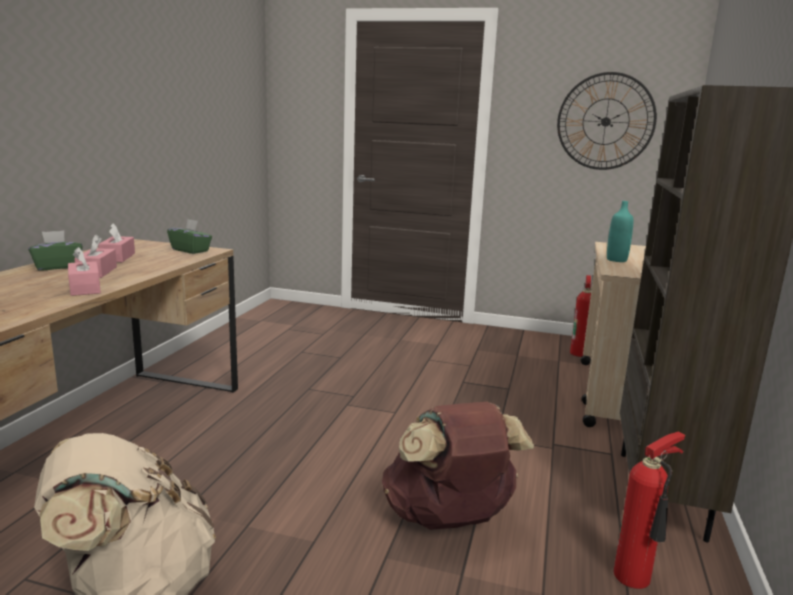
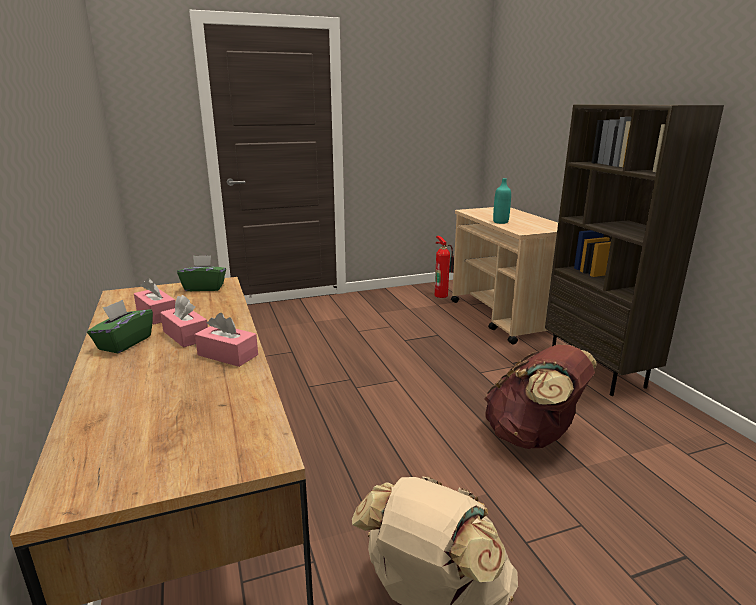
camera: 35 degrees left, 5 degrees up
(605, 121) = (429, 114): wall clock -> none
(636, 578) = (649, 422): fire extinguisher -> none

